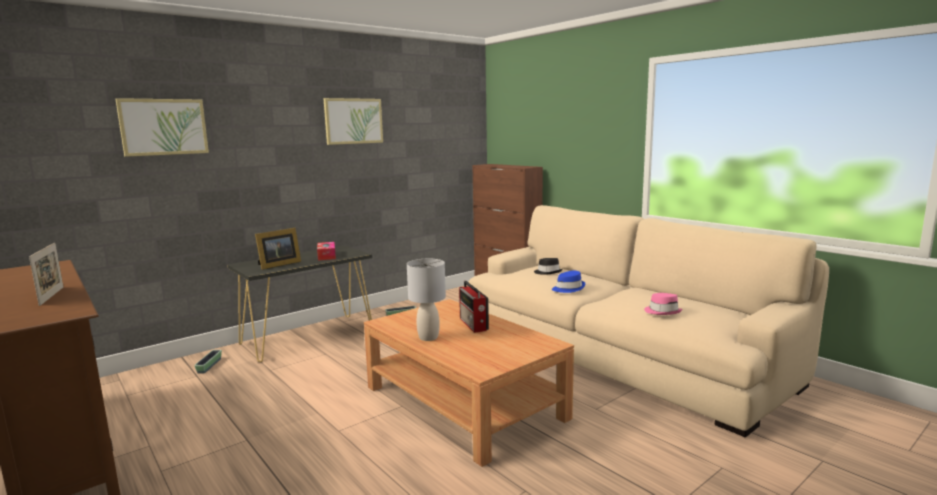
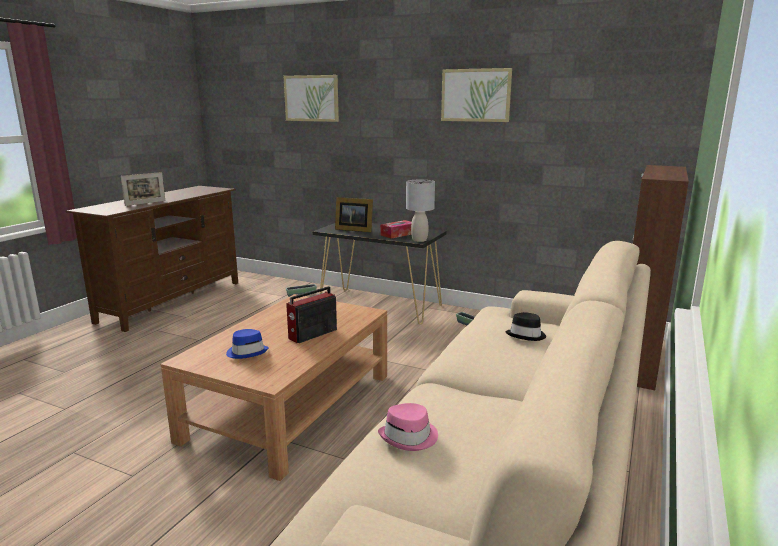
camera: 65 degrees right, 5 degrees up
(428, 337) = (264, 323): grey table lamp -> grey table lamp (419, 240)
(568, 288) = (465, 357): blue hat -> blue hat (247, 352)

